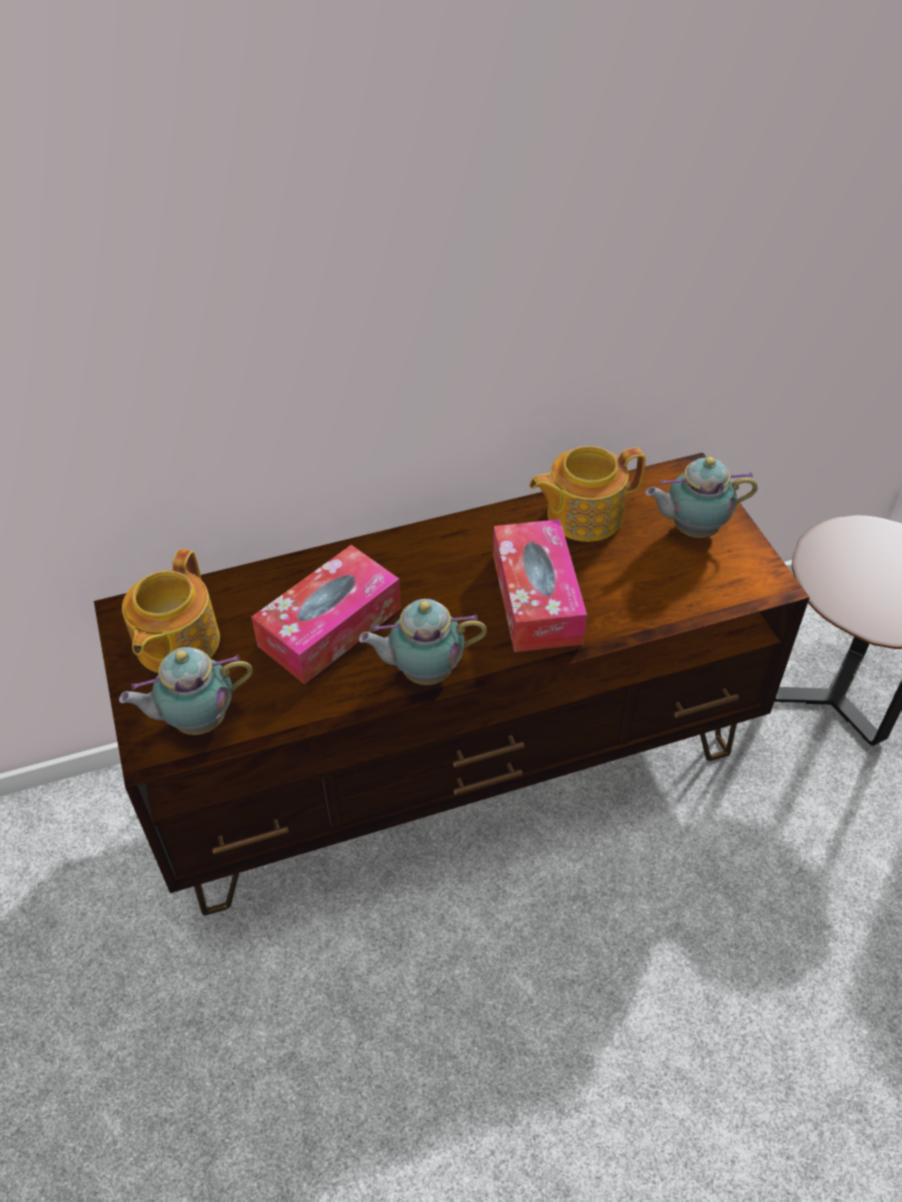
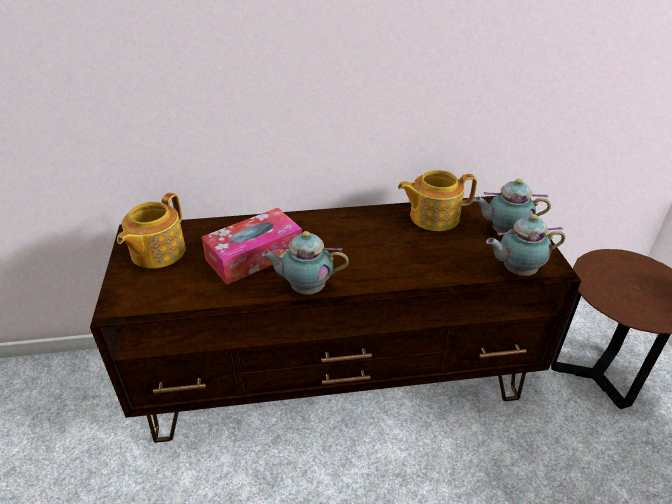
camera: 10 degrees right, 10 degrees down
(196, 721) = (151, 295): teapot -> teapot (516, 270)
(536, 598) = (391, 257): tissue box -> none

